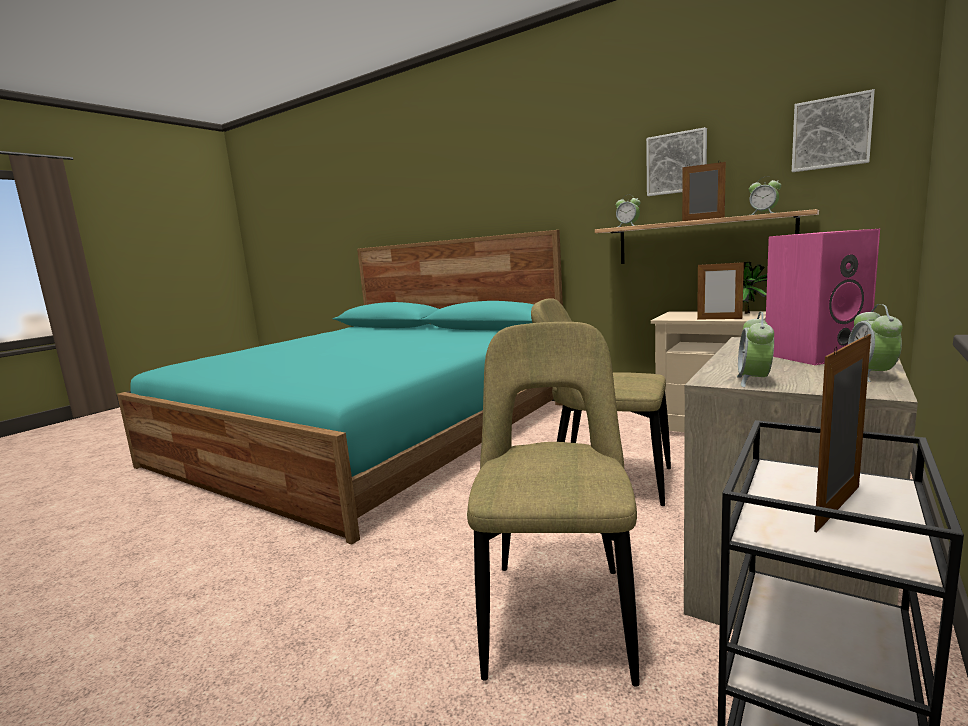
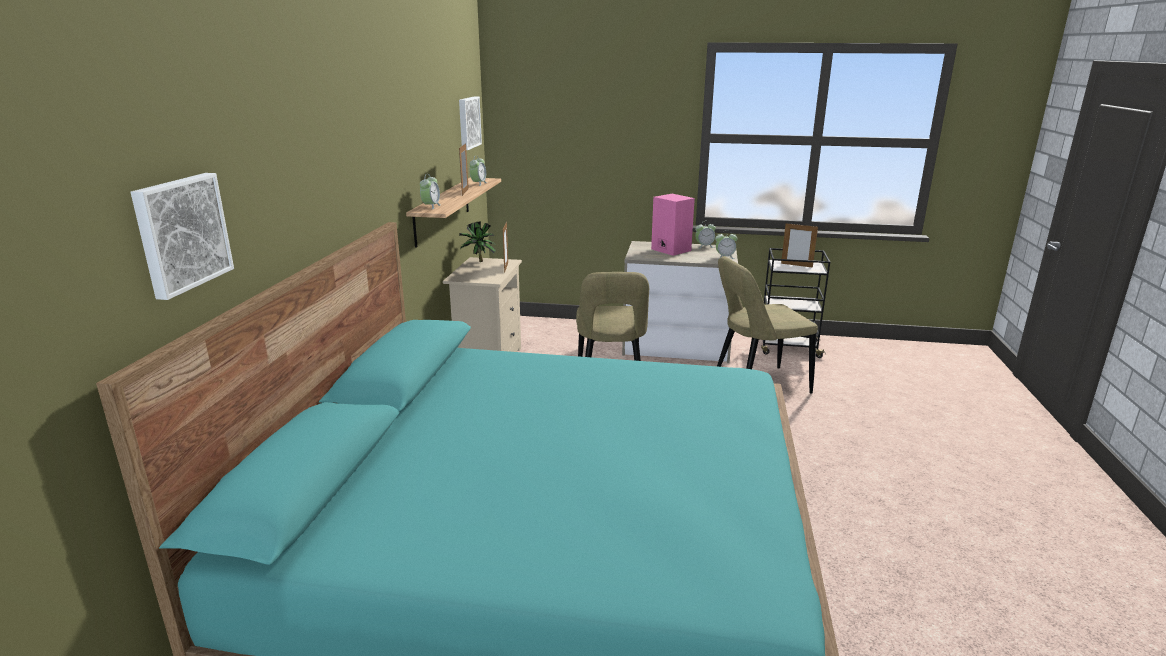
camera: 115 degrees left, 10 degrees up
(676, 163) = (428, 141): picture -> picture (181, 233)

